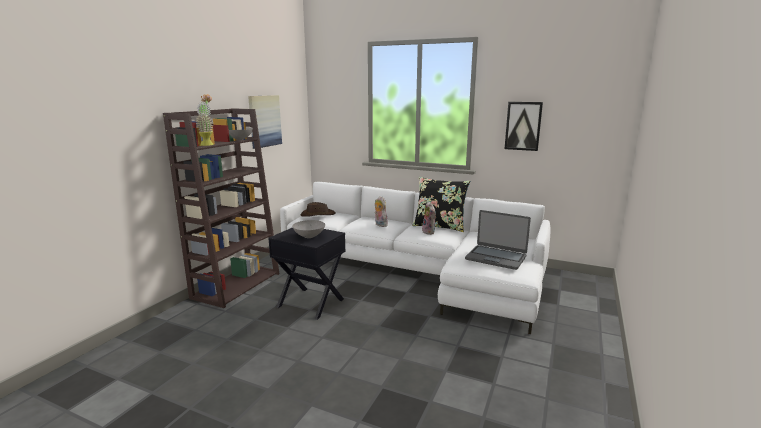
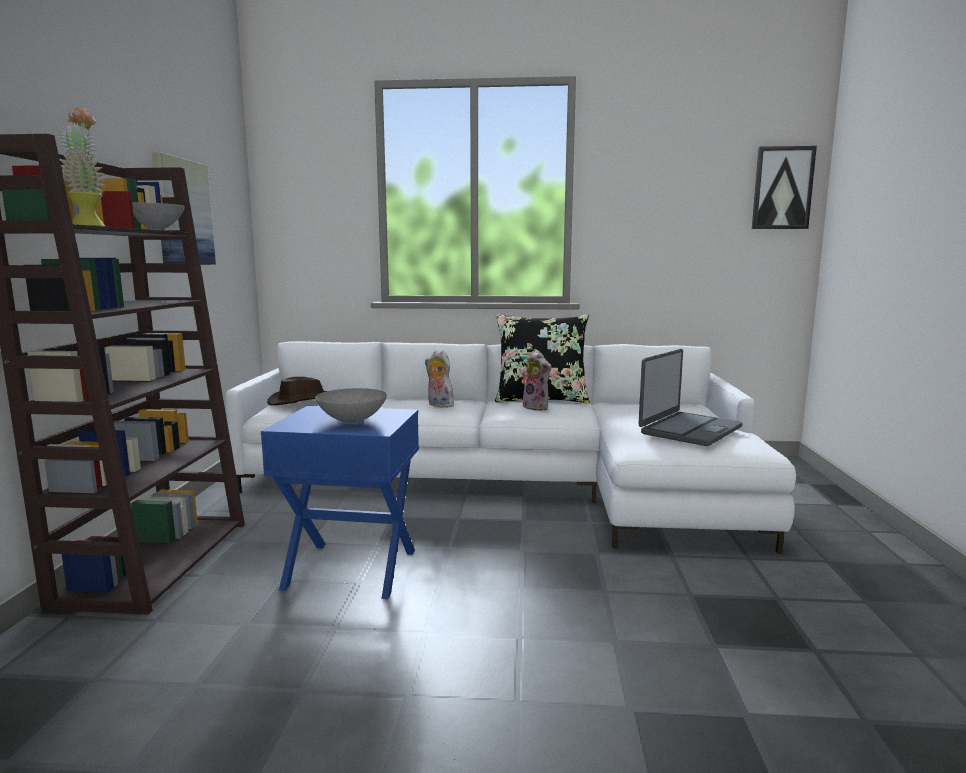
camera: 20 degrees left, 5 degrees down
(310, 303) = (350, 570): black side table -> blue side table
(496, 258) = (689, 430): laptop -> laptop turned 60 degrees counterclockwise
(523, 126) = (655, 224): picture -> picture (782, 188)

